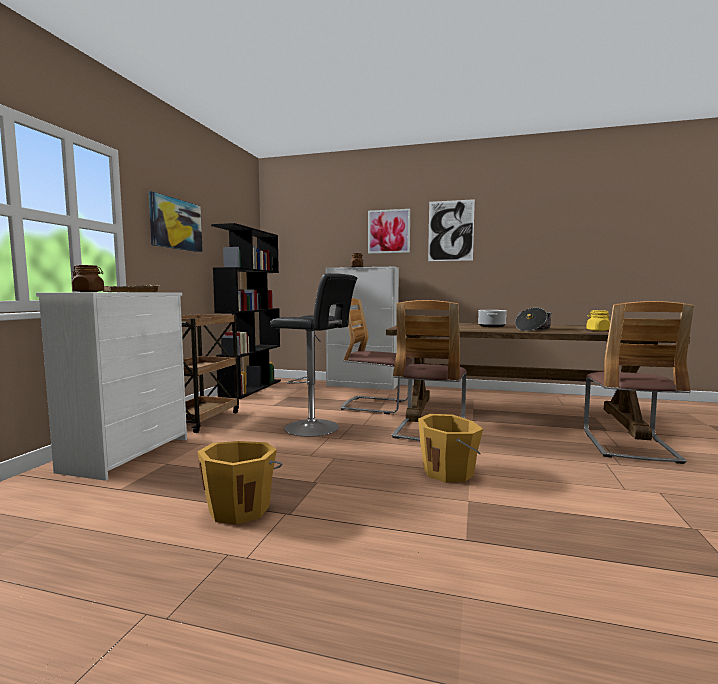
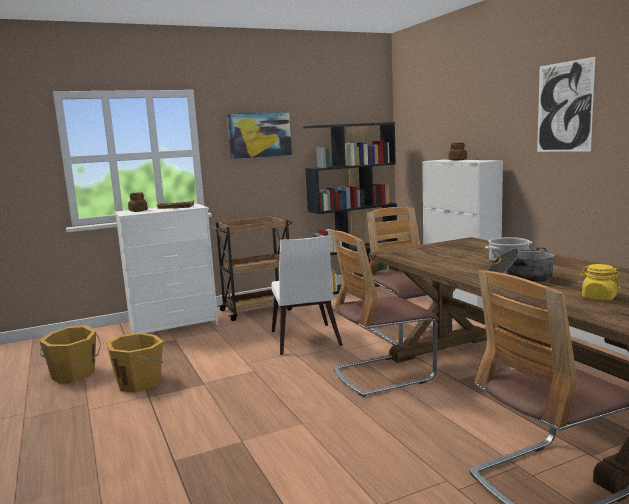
camera: 50 degrees right, 5 degrees up
(315, 428) = (305, 341): black stool -> white chair
(389, 231) = (497, 111): picture -> none
(449, 472) = (290, 416): orange bucket -> orange bucket (74, 374)

